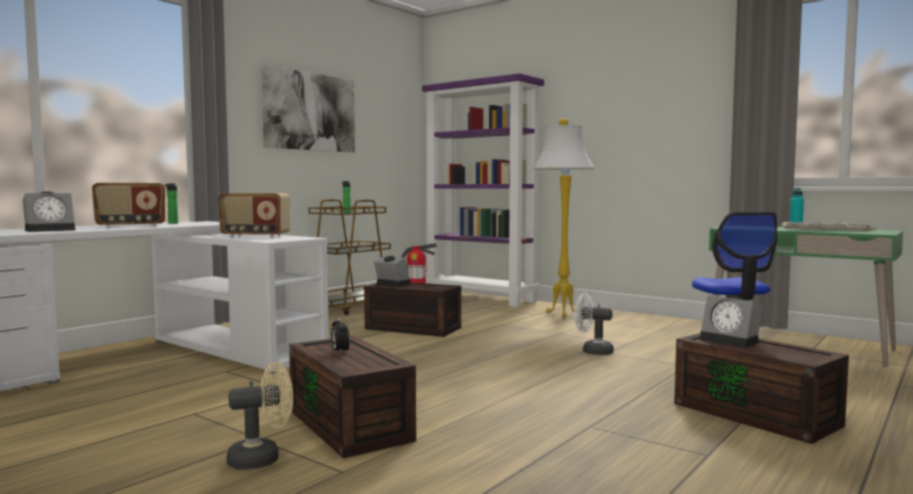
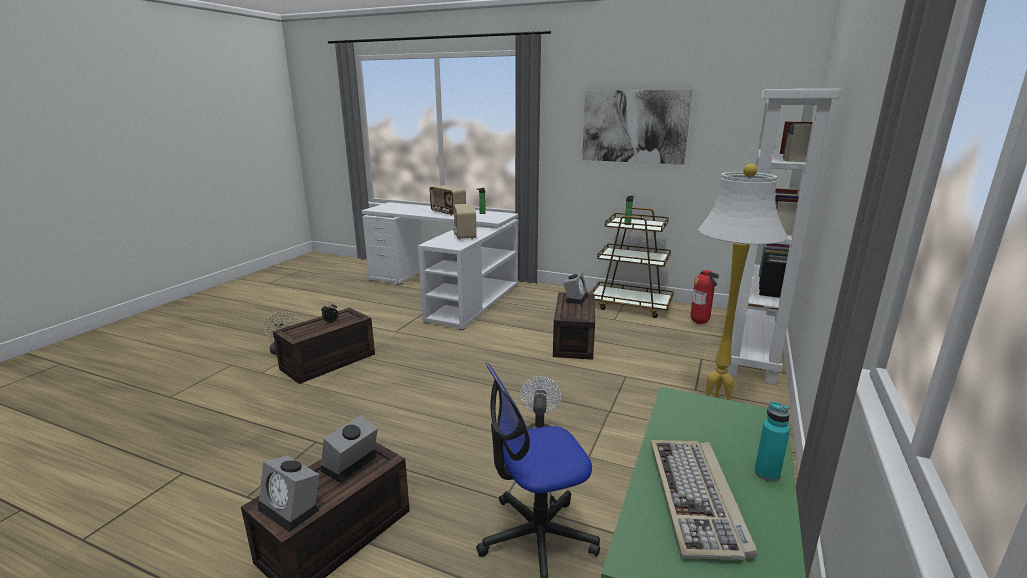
camera: 75 degrees right, 15 degrees up
(51, 230) = (412, 209): alarm clock -> alarm clock (292, 509)
(482, 298) = (752, 351): purple bookcase -> white bookcase

